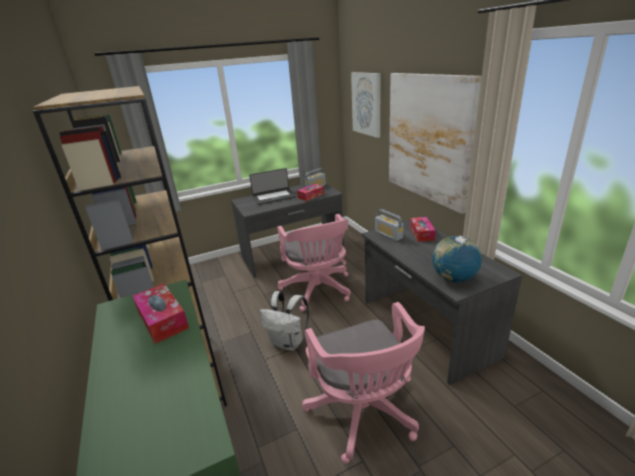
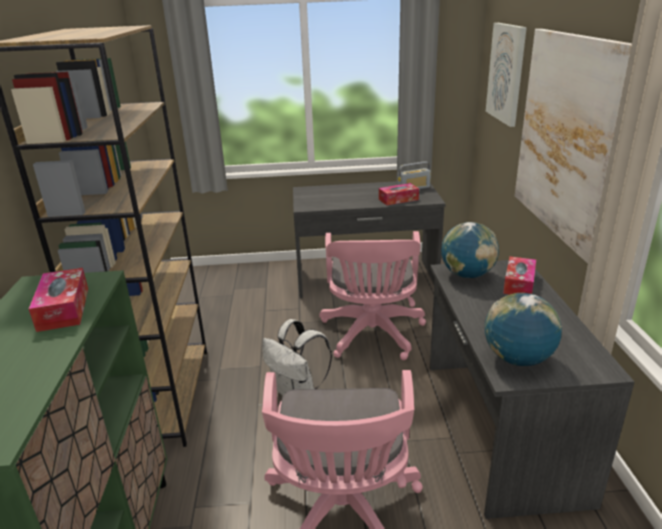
camera: 20 degrees right, 0 degrees up
(273, 197) = (348, 192): laptop -> none
(388, 235) = (467, 275): radio -> globe

